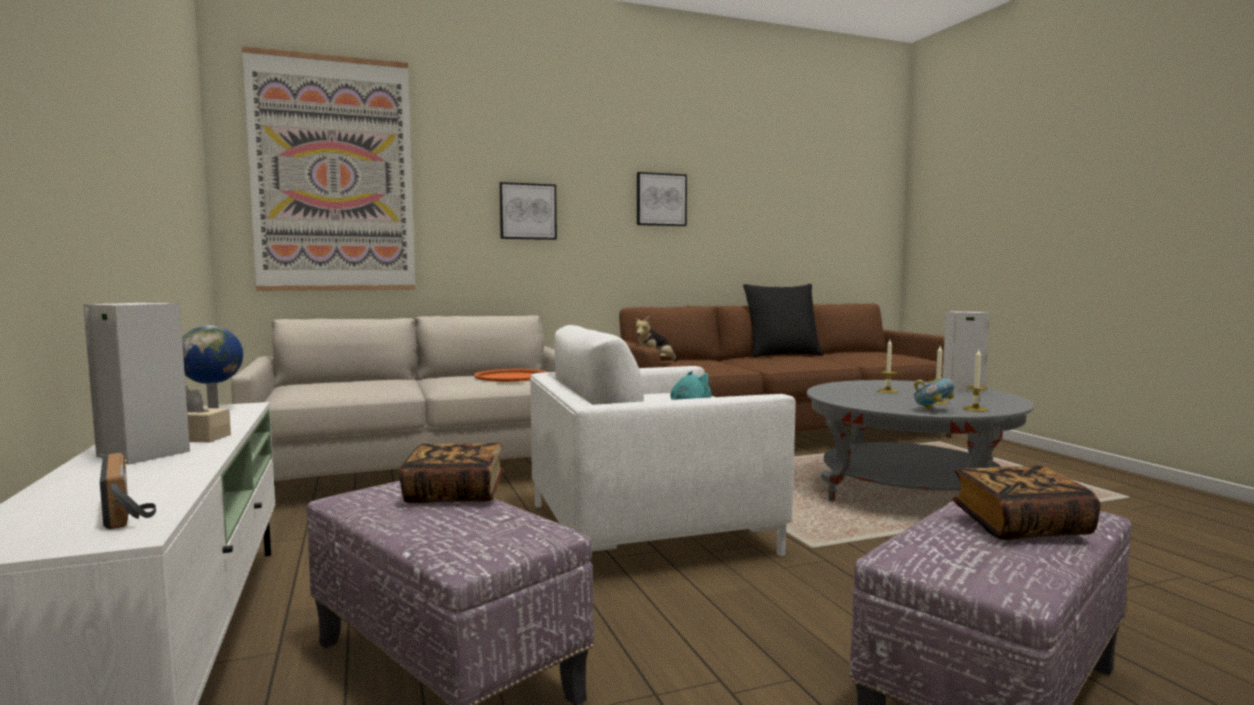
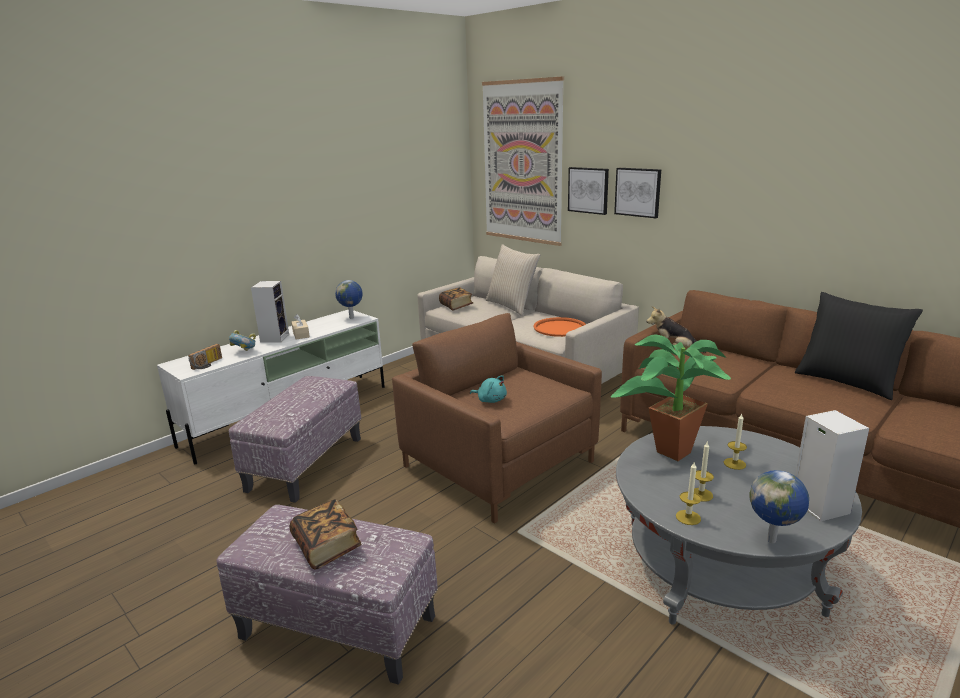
camera: 65 degrees right, 15 degrees up
(384, 378) = (512, 306): none -> beige pillow
(455, 494) = (314, 396): book -> book (456, 306)
(648, 527) = (499, 463): white armchair -> brown armchair
(661, 199) = (764, 184): picture -> picture (588, 190)
(857, 398) = (666, 453): none -> potted plant
(932, 410) = (652, 494): bowl -> bowl (244, 351)
(1012, 401) = (772, 540): none -> globe

